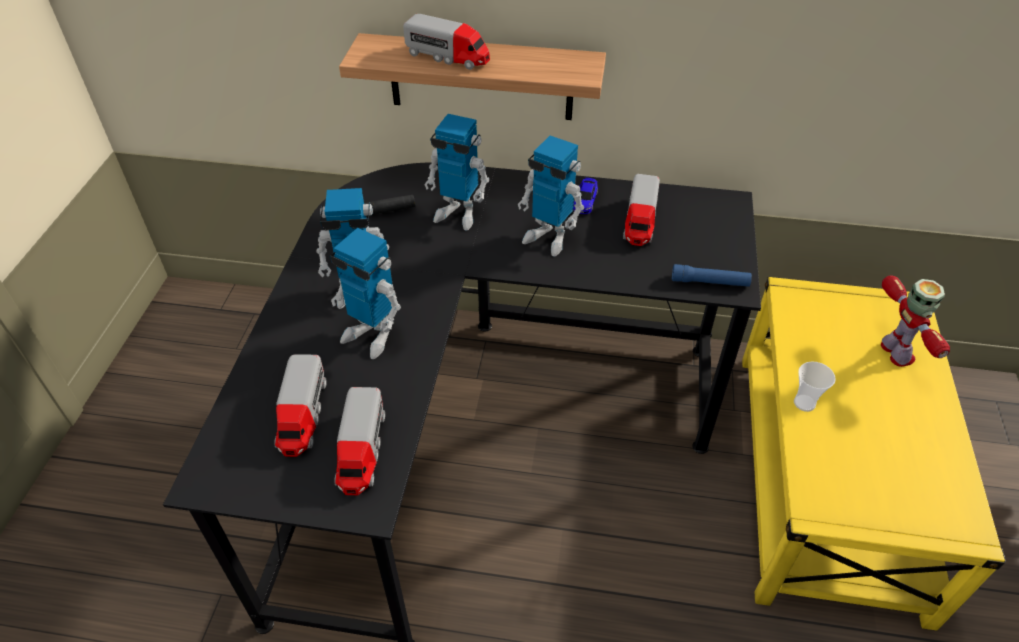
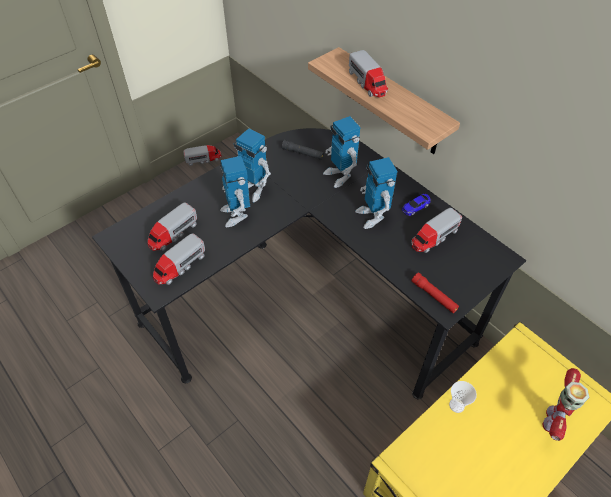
camera: 40 degrees right, 5 degrees up
(146, 339) = (203, 159): none -> toy truck
(710, 282) = (434, 296): blue flashlight -> red flashlight

